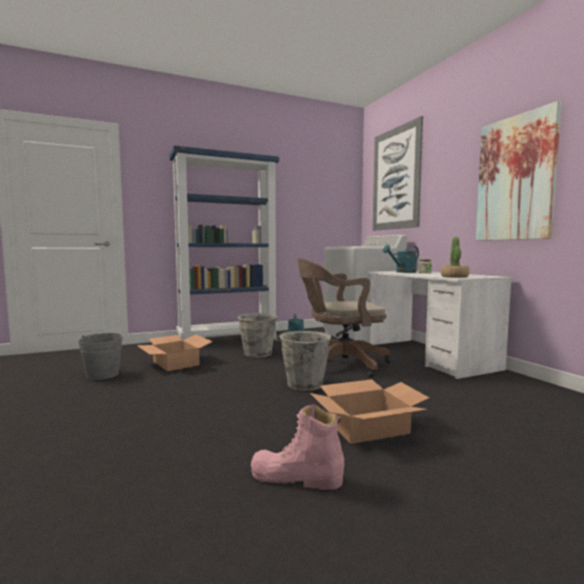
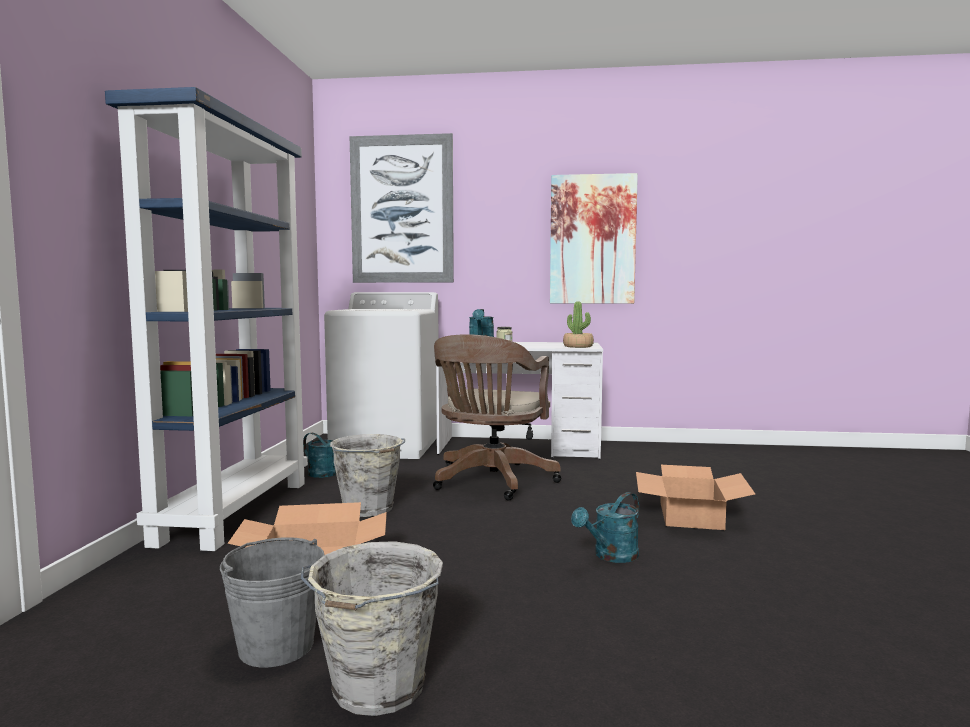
camera: 60 degrees left, 0 degrees up
(246, 412) = (611, 556): none -> turquoise watering can
(296, 477) = (786, 564): pink boot -> none
(303, 384) = (544, 512): grey bucket -> grey bucket (376, 689)

